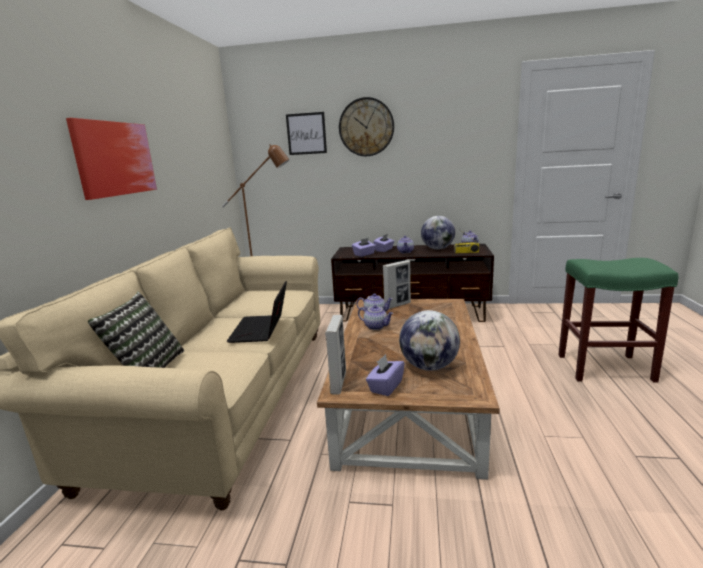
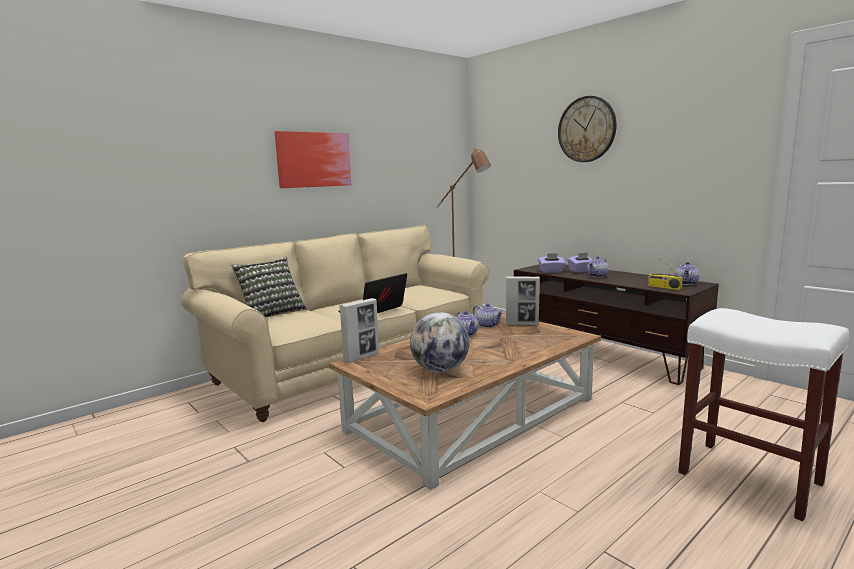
camera: 40 degrees right, 5 degrees down
(306, 133) = (529, 137): picture -> none
(385, 386) = (383, 370): purple tissue box -> none
(437, 249) = (641, 279): globe -> none
(605, 368) = (751, 478): green stool -> white stool

